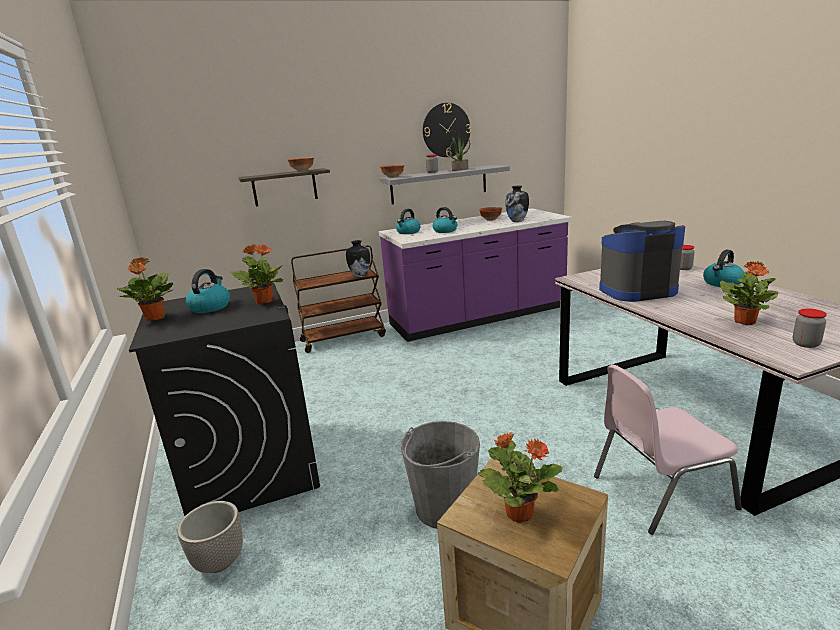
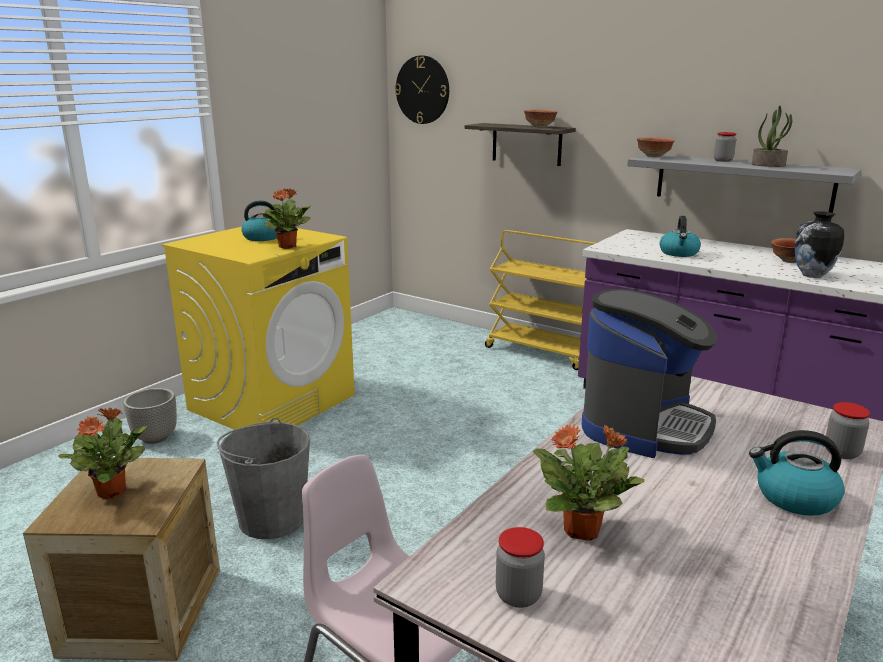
camera: 55 degrees right, 0 degrees up
(155, 318) = (228, 232): potted plant -> none
(251, 467) = (273, 402): black washing machine -> yellow washing machine
(343, 338) = (542, 352): brown cart -> yellow cart
(360, 276) = (568, 279): vase -> none
(408, 232) = (640, 240): kettle -> none
(446, 130) = (775, 96): wall clock -> wall clock (422, 90)
(636, 290) = (644, 425): coffee machine -> coffee machine turned 75 degrees clockwise

